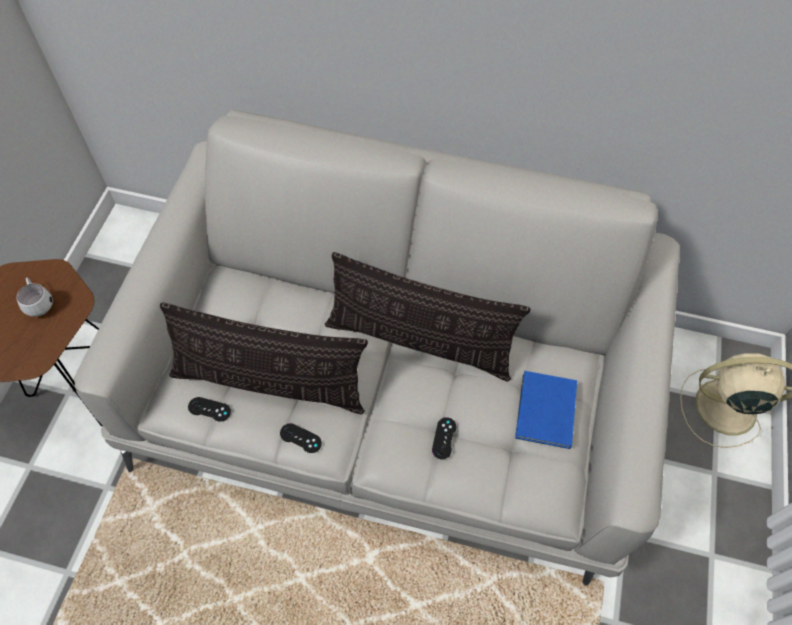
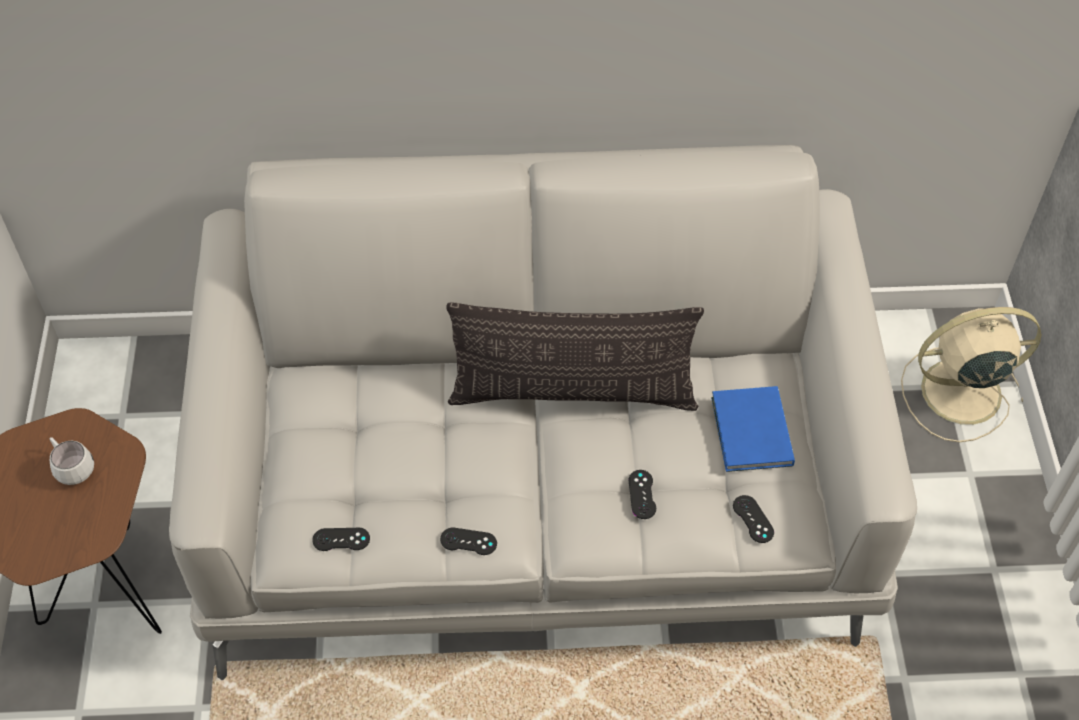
camera: 15 degrees left, 5 degrees down
(269, 382) = (404, 488): pillow -> none
(524, 484) = (753, 519): none -> black game controller

